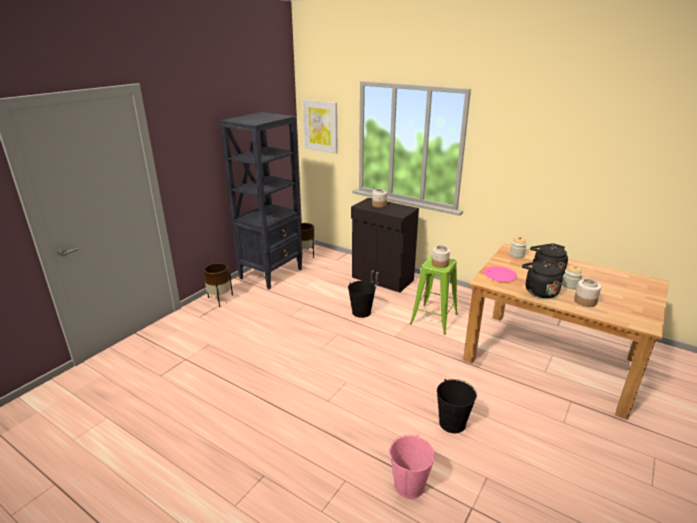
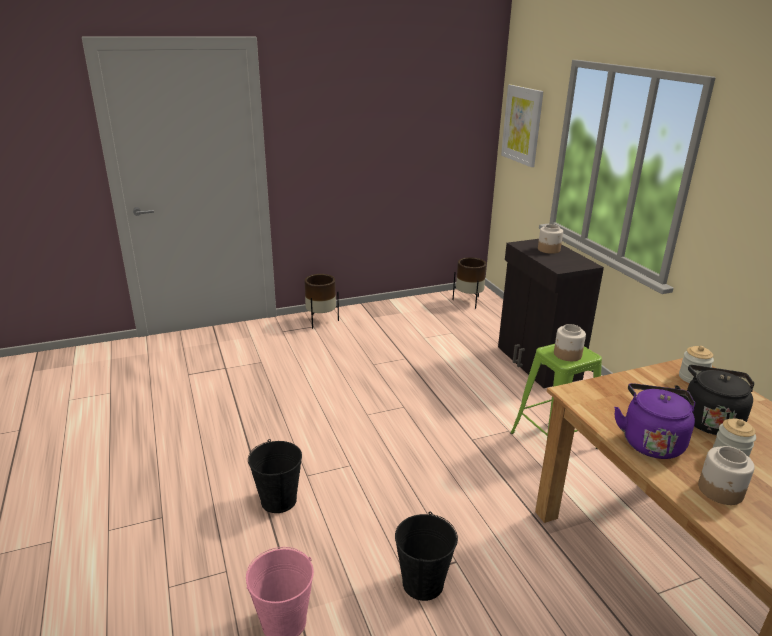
camera: 35 degrees right, 0 degrees up
(271, 273) = (405, 311): black bookcase -> none
(361, 312) = (462, 393): black bucket -> black bucket (279, 500)
(499, 275) = (614, 395): pink plate -> none
(539, 291) = (651, 441): black kettle -> purple kettle

